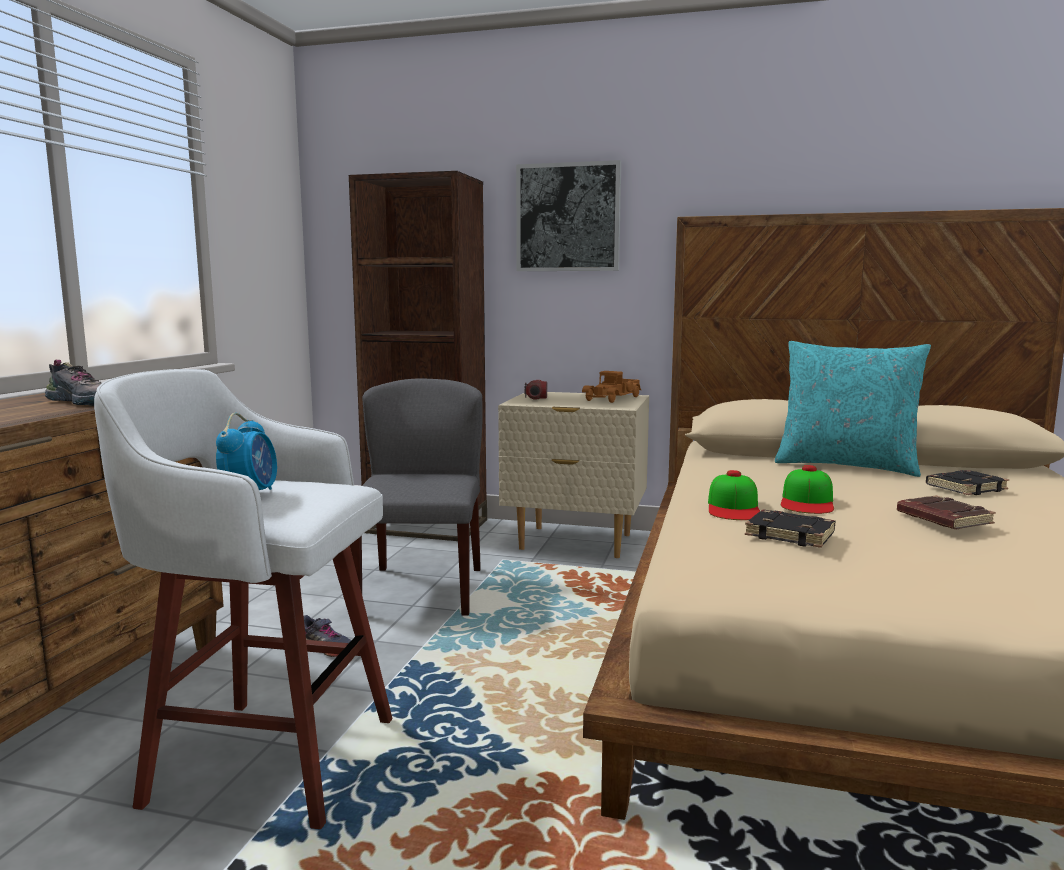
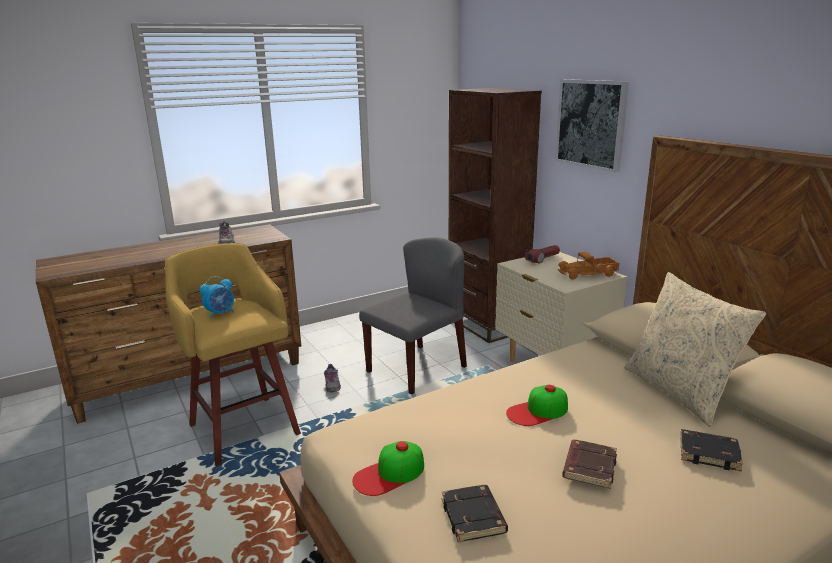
camera: 45 degrees right, 10 degrees up
(266, 759) = (243, 427): white stool -> yellow stool
(734, 507) = (487, 395): cap -> cap (389, 474)
(791, 535) = (450, 430): black book -> black book (474, 517)
(846, 465) = (679, 392): turquoise pillow -> beige pillow

